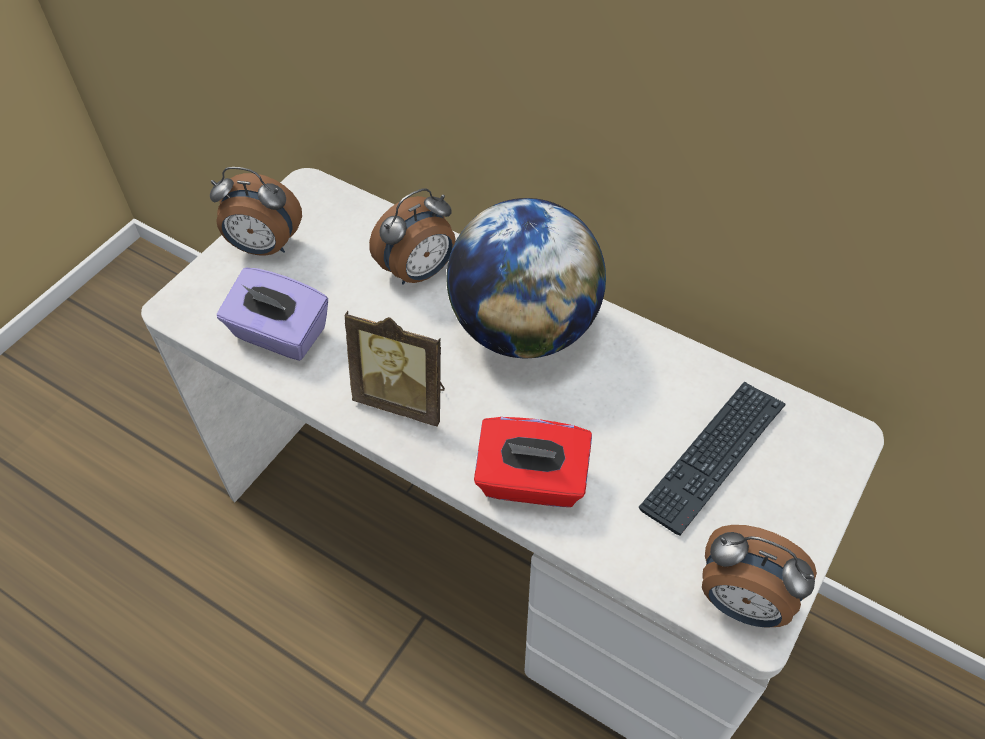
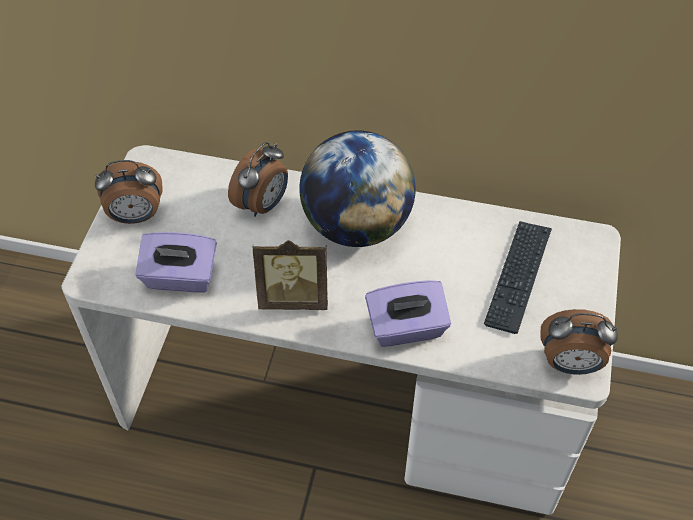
camera: 20 degrees left, 0 degrees up
(531, 482) = (406, 328): red tissue box -> purple tissue box

